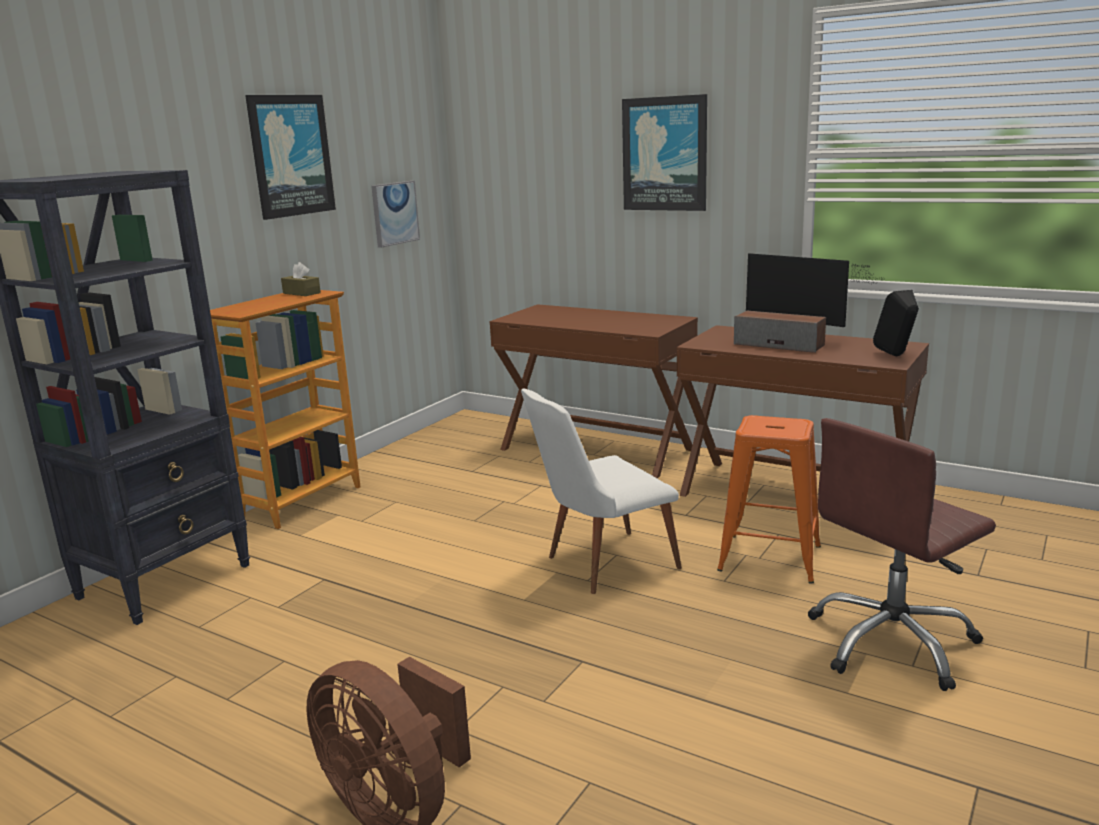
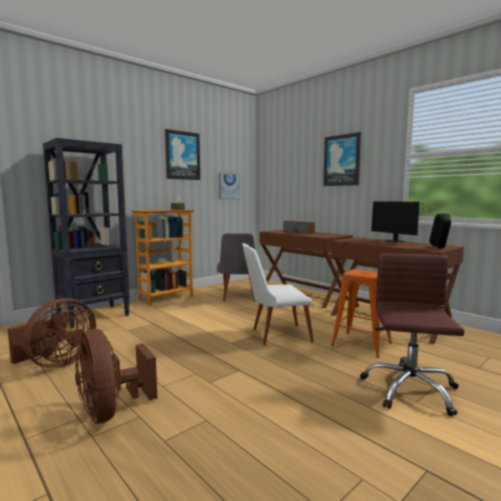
camera: 15 degrees right, 10 degrees down
(186, 724) = (57, 364): none -> brown fan
(466, 476) = (238, 297): none -> grey chair
(779, 344) = (382, 242): speaker -> speaker (298, 232)
(892, 643) = (409, 389): brown office chair -> brown office chair turned 120 degrees clockwise

